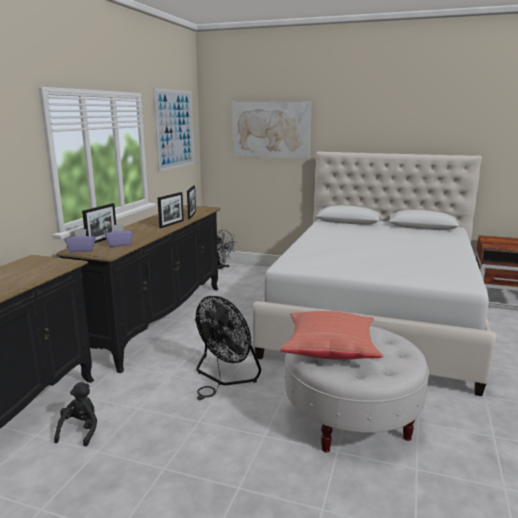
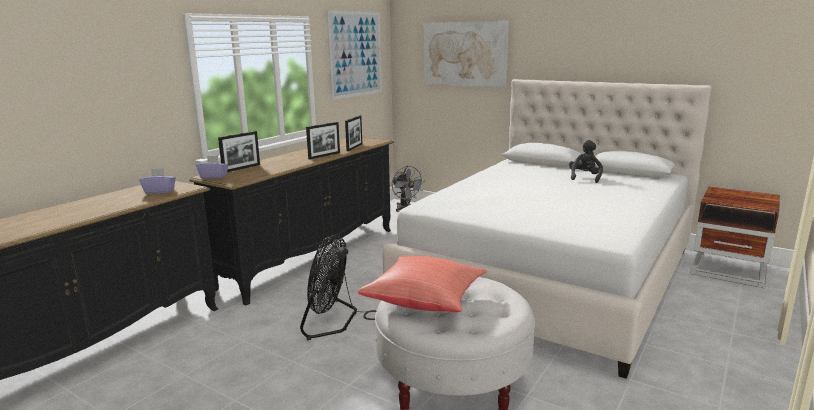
camera: 15 degrees right, 0 degrees up
(80, 430) = (180, 354): black plush toy -> black plush toy (584, 178)
(119, 244) = (253, 173): purple tissue box -> purple tissue box (160, 191)
(219, 375) = (340, 319): black fan -> black fan turned 135 degrees counterclockwise

